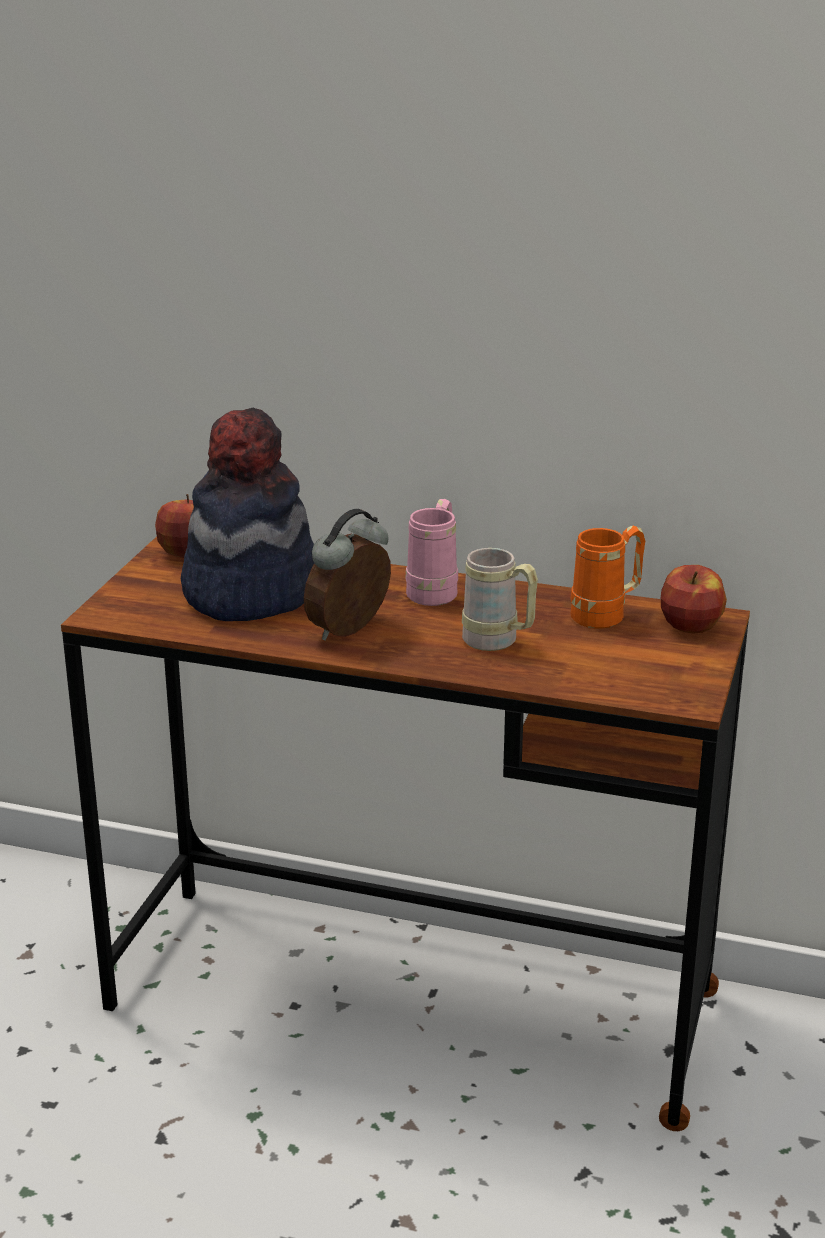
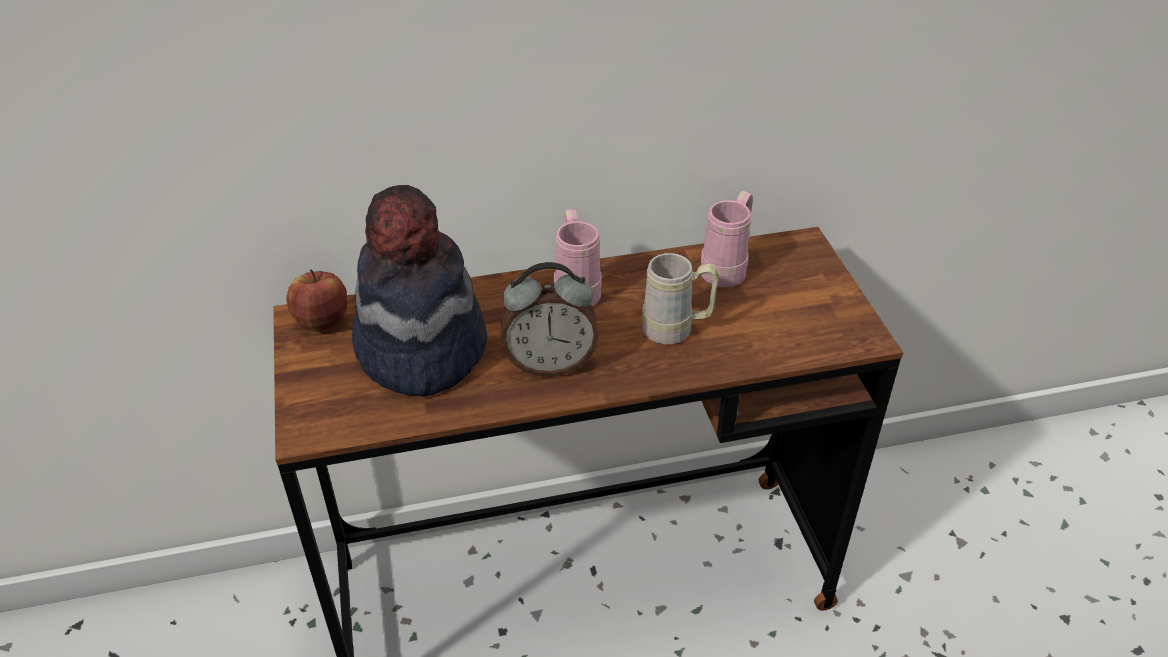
camera: 30 degrees left, 15 degrees up
(351, 632) = (550, 364): alarm clock -> alarm clock turned 105 degrees counterclockwise
(606, 615) = (727, 268): orange mug -> pink mug
(691, 626) = (795, 258): apple -> none

